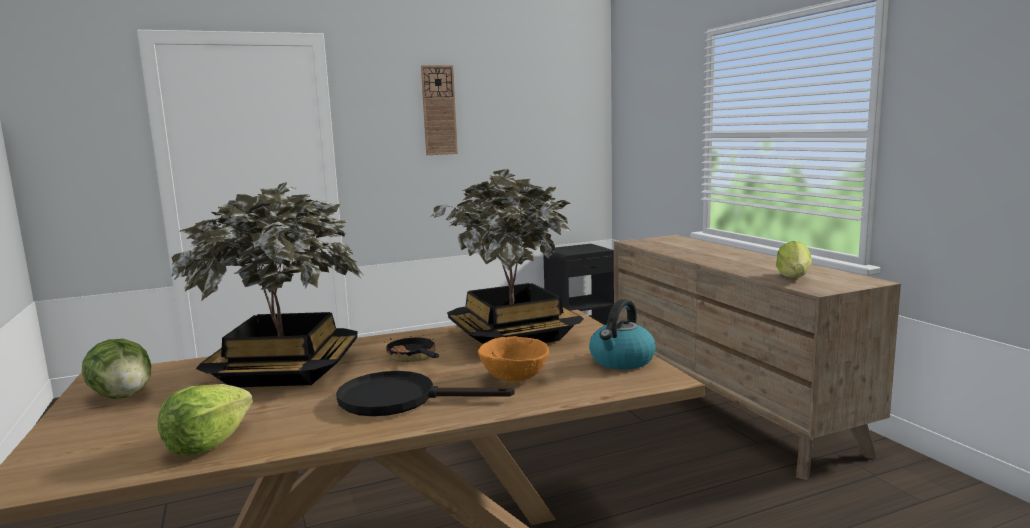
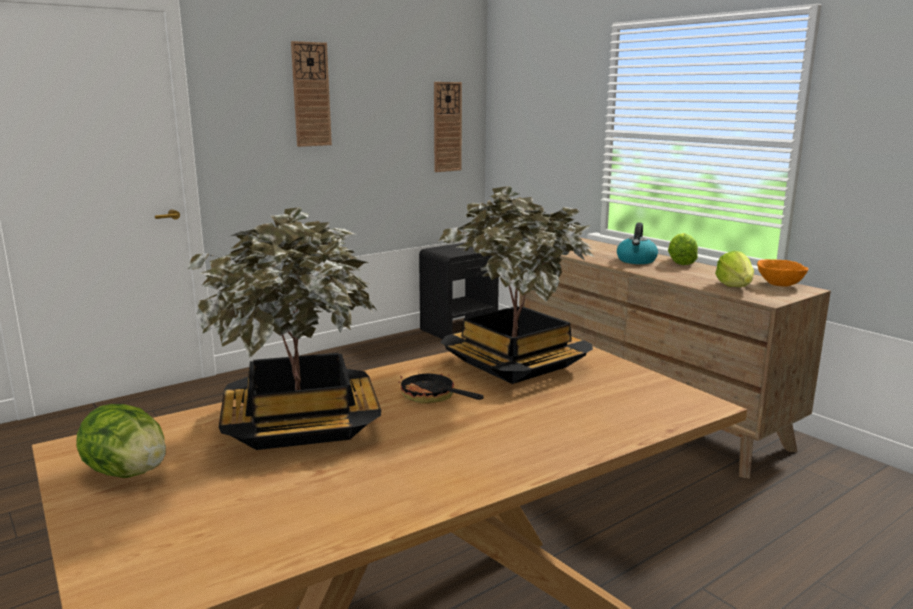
camera: 15 degrees left, 5 degrees up
(208, 444) = (303, 525): lettuce -> lettuce (680, 262)
(401, 399) = (469, 449): black frying pan -> none
(514, 377) = (562, 414): orange bowl -> orange bowl (779, 285)
(571, 137) = (447, 127): none -> wall clock
(621, 361) = (648, 387): kettle -> kettle (636, 261)

